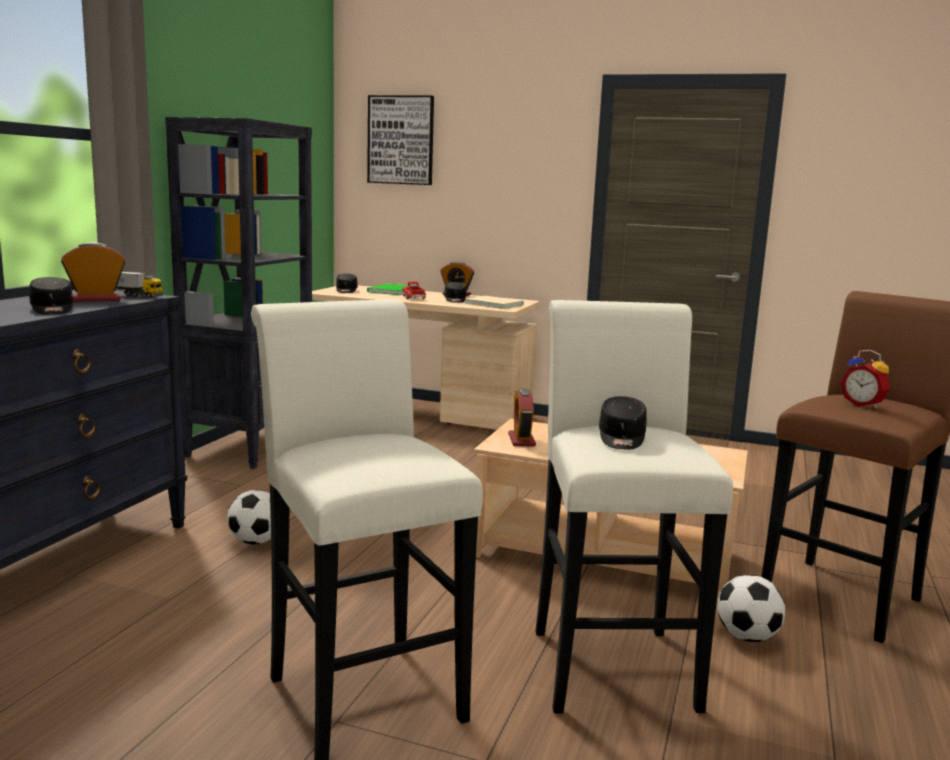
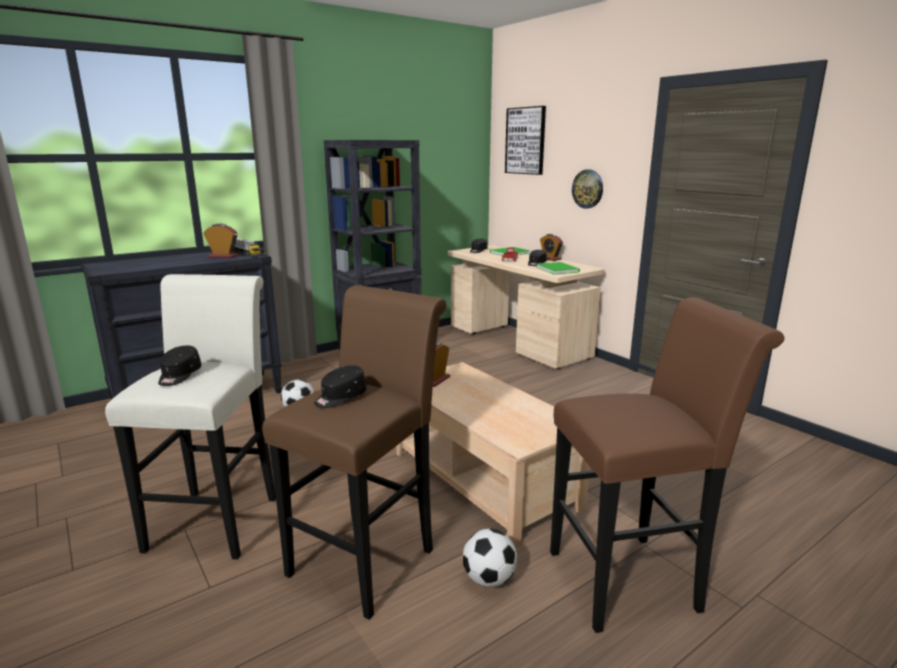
camera: 35 degrees right, 5 degrees up
(52, 309) = (183, 262): black cap -> black cap (179, 376)
(493, 304) = (557, 269): beige book -> green book
(506, 203) = (588, 189): none -> wall clock
(609, 661) = (368, 556): white stool -> brown stool
(863, 405) = (626, 411): alarm clock -> none

